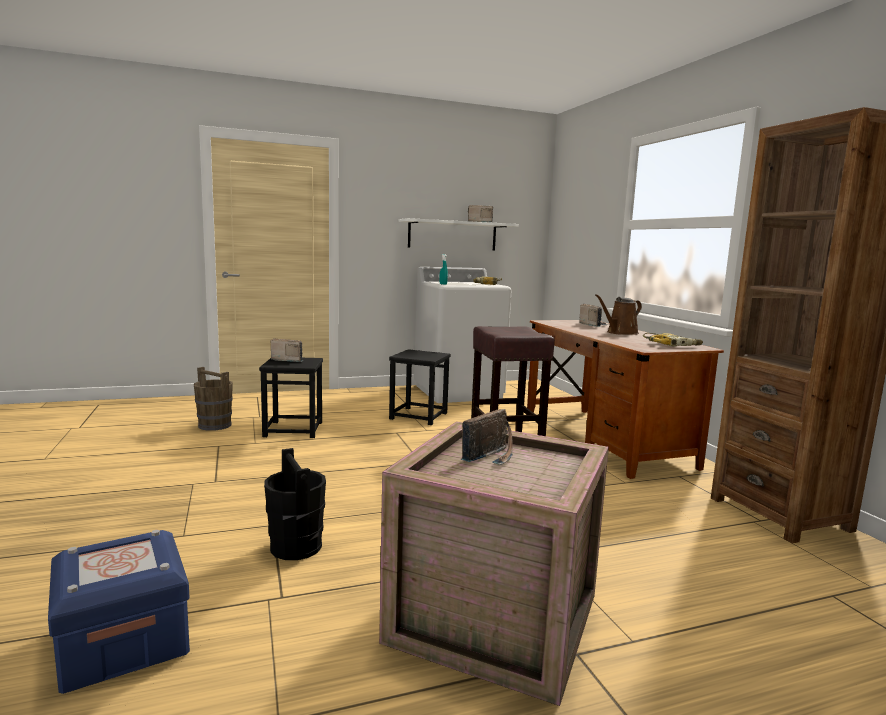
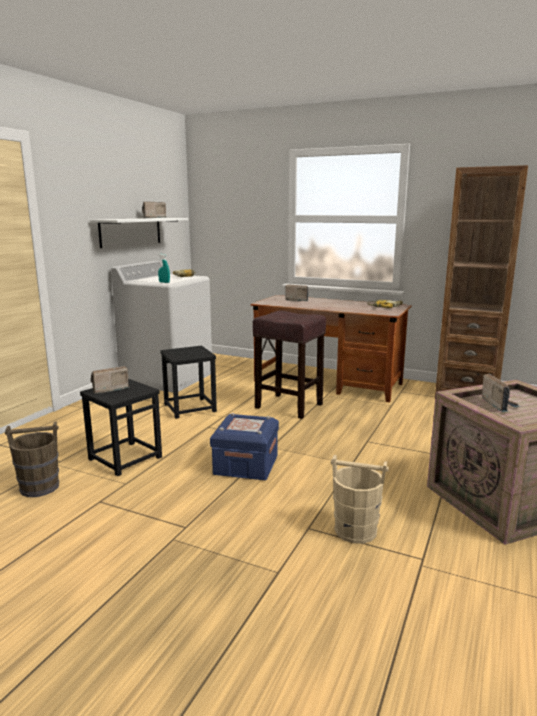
camera: 45 degrees left, 5 degrees up
(123, 641) = (428, 643): blue storage box -> blue storage box (246, 465)
(296, 546) = (355, 530): black bucket -> beige bucket
(620, 333) = (333, 303): brown watering can -> none

